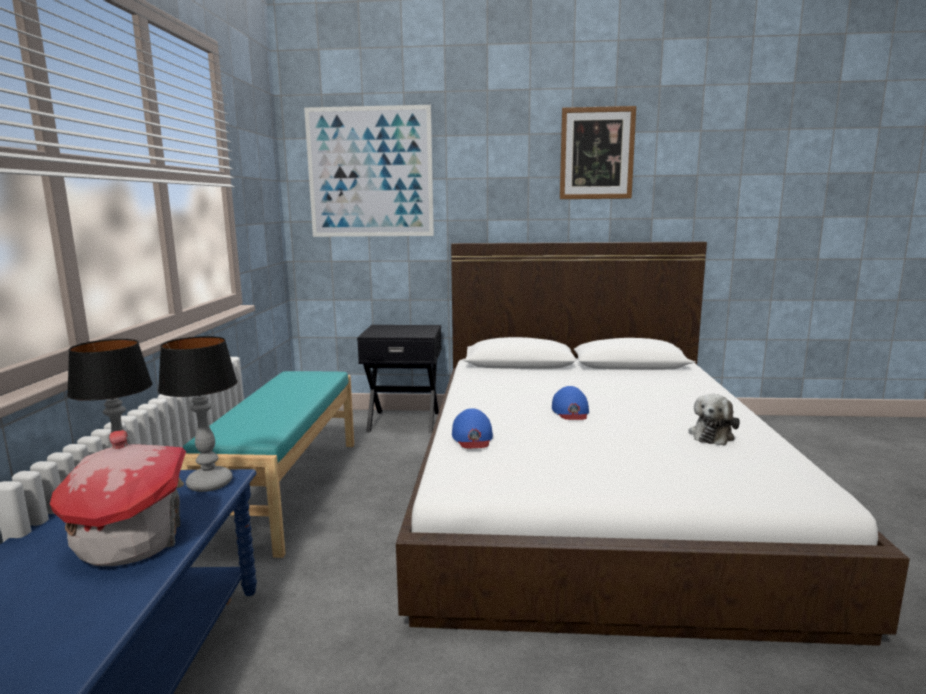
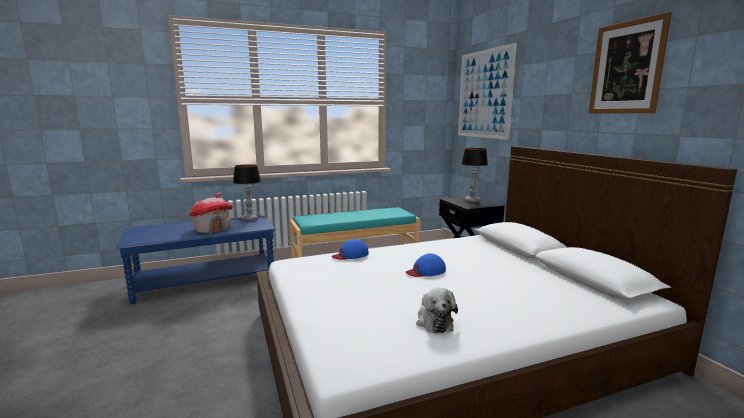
camera: 65 degrees right, 0 degrees up
(210, 484) = (257, 226): table lamp -> table lamp (472, 201)
(712, 435) = (434, 321): plush toy -> plush toy turned 105 degrees counterclockwise

